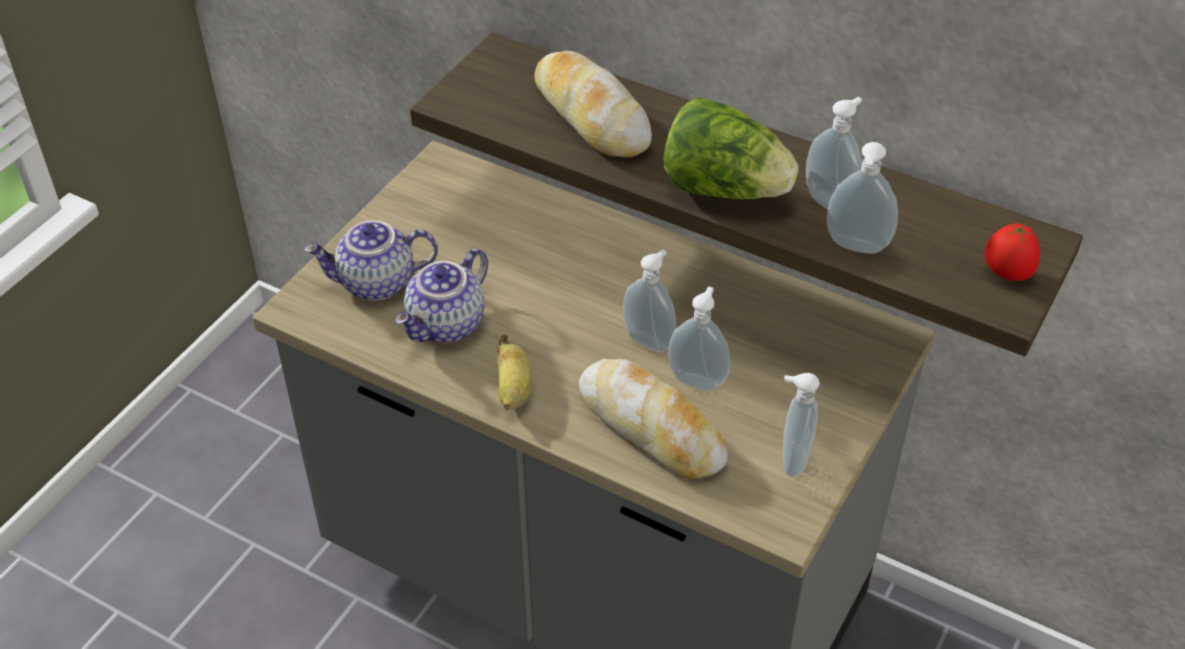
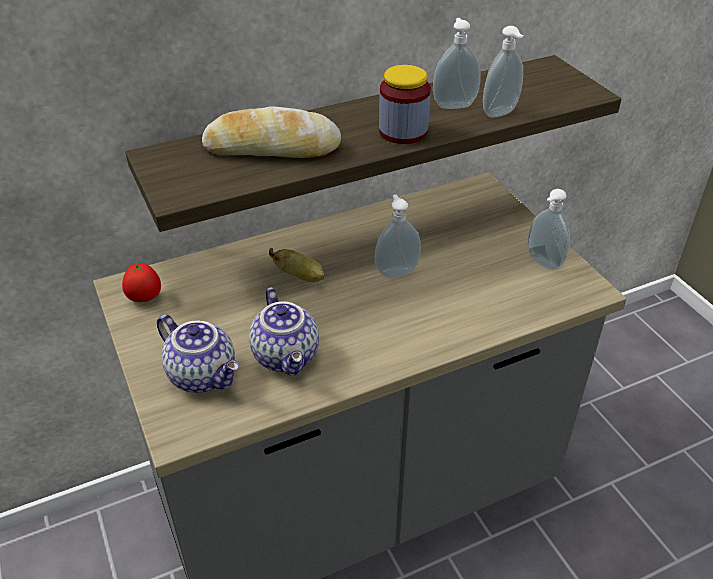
camera: 55 degrees left, 5 degrees down
(376, 284) = (204, 375): teapot -> teapot turned 75 degrees counterclockwise
(513, 390) = (382, 351): banana -> banana (300, 276)
(651, 428) = (471, 305): bread -> none
(698, 379) = (447, 268): soap dispenser -> none
(724, 189) = (403, 132): lettuce -> jar
(1006, 274) = (565, 83): tomato -> tomato (145, 298)

